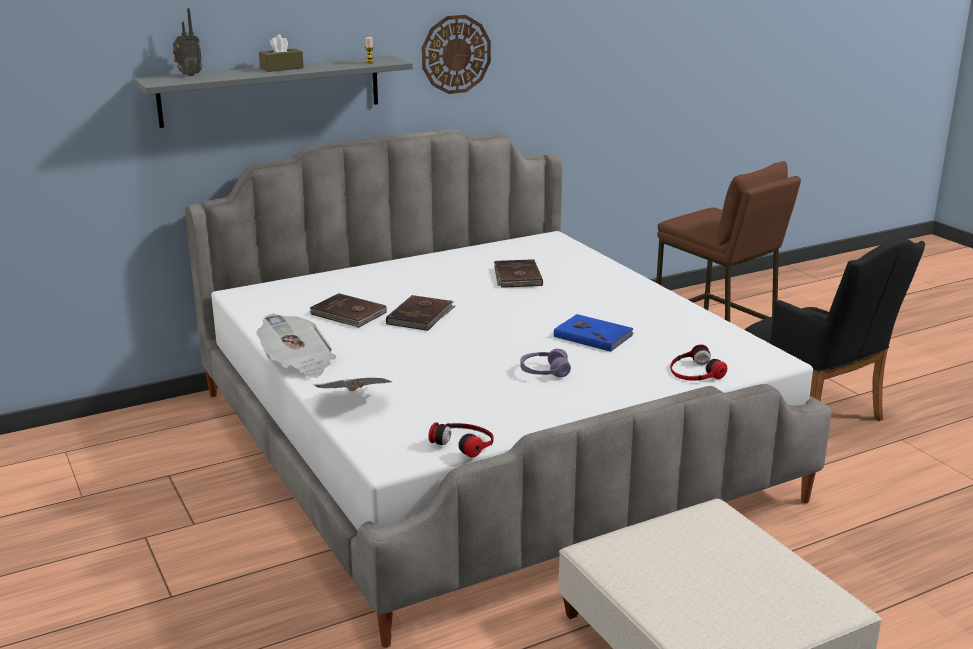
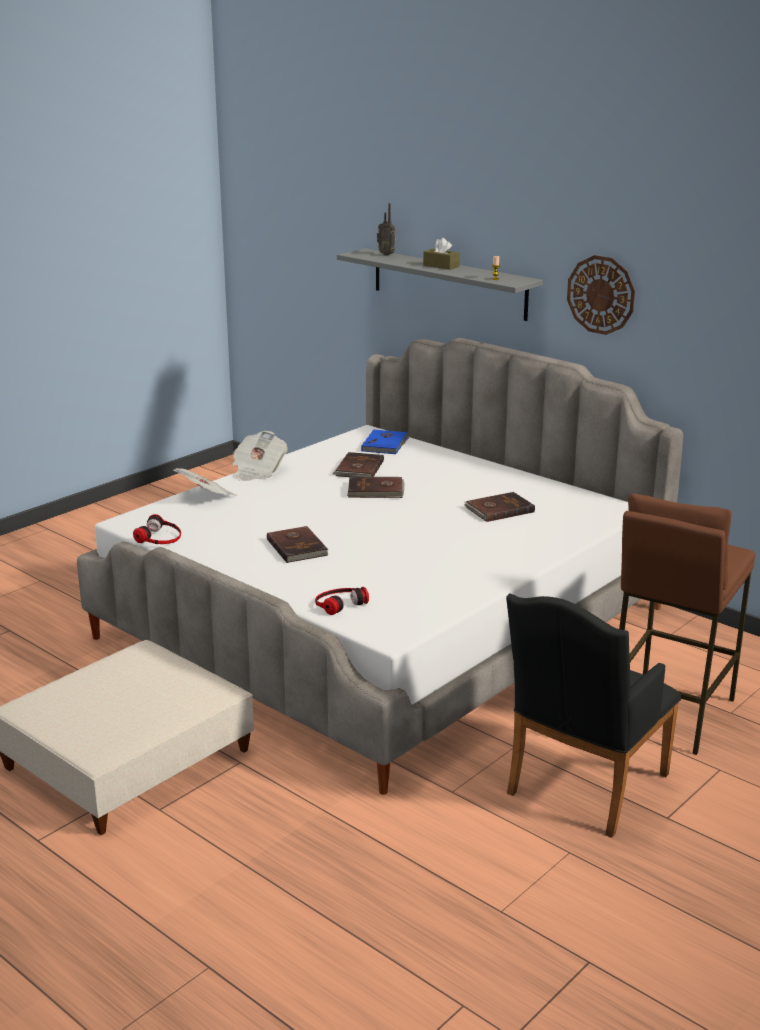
camera: 70 degrees right, 0 degrees up
(544, 372) = (297, 547): purple headphones -> brown book
(593, 335) = (387, 555): blue book -> blue book (385, 444)

